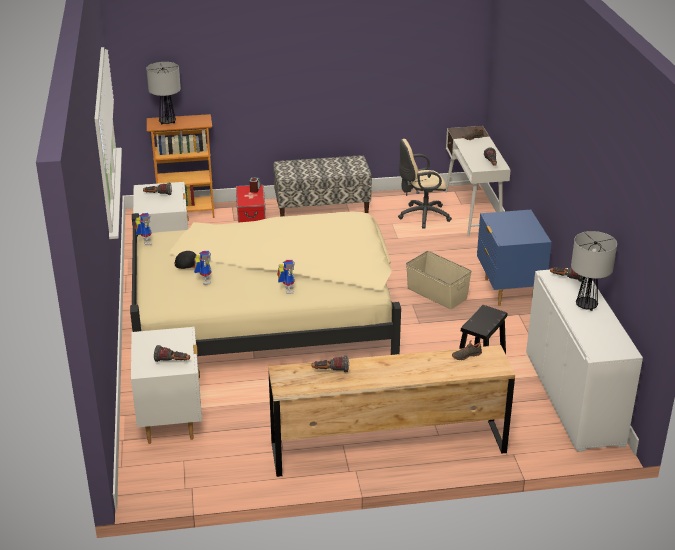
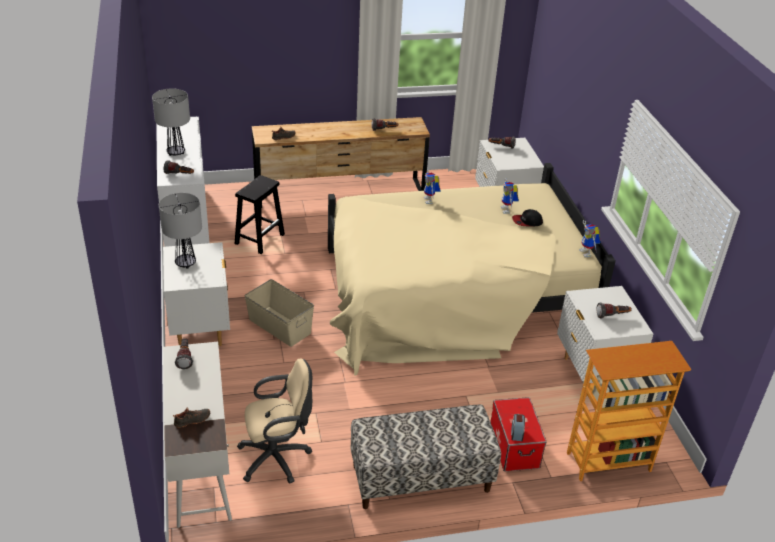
camera: 175 degrees right, 5 degrees up
(167, 122) = (654, 358): table lamp -> table lamp (185, 263)
(508, 290) = (200, 329): blue nightstand -> white nightstand

